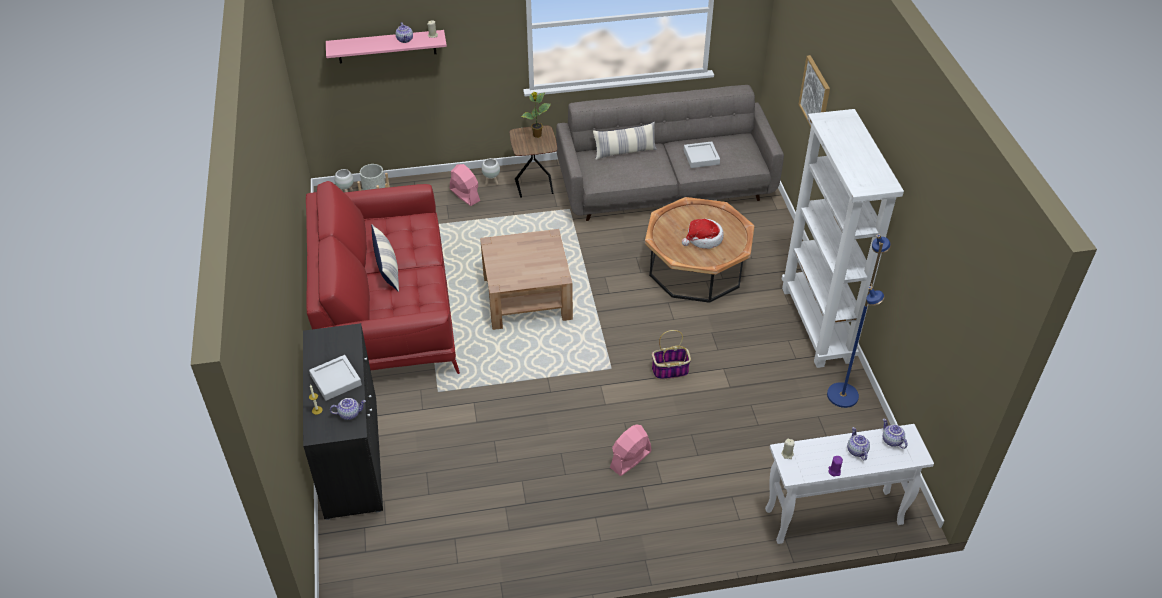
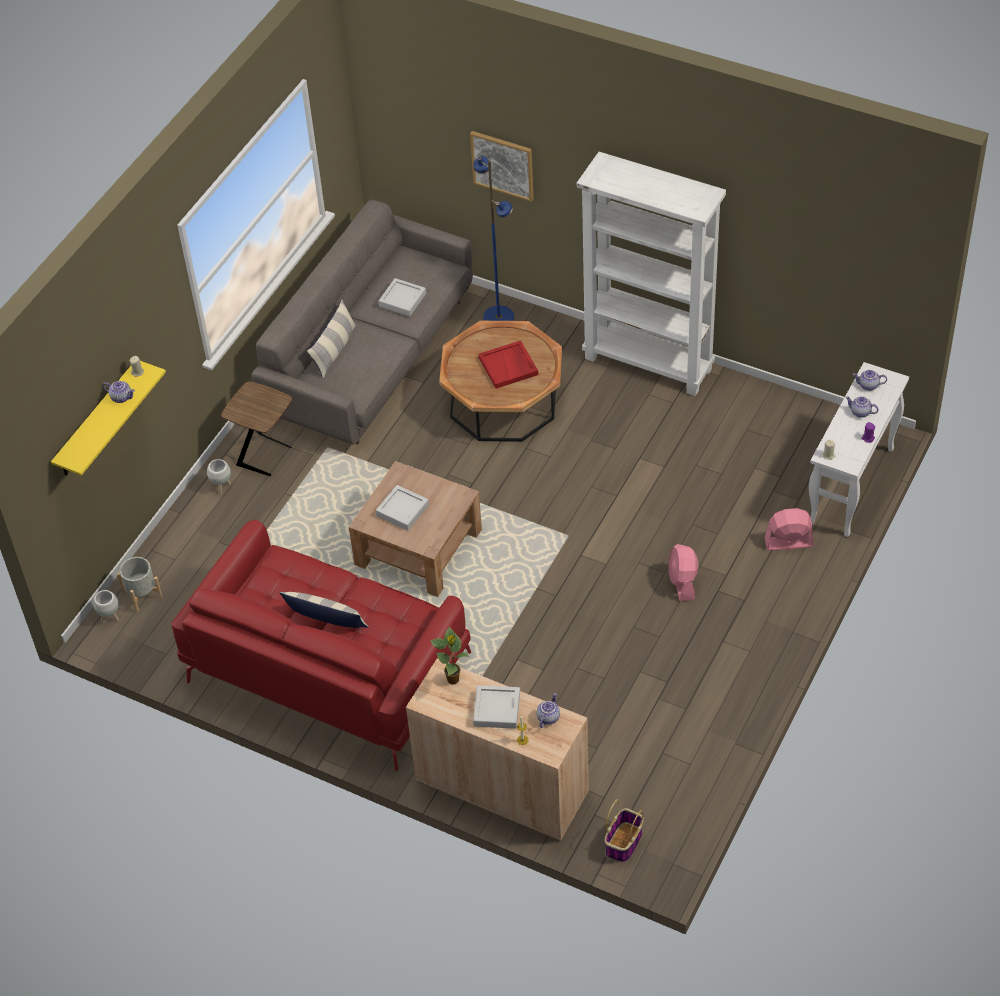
camera: 50 degrees left, 5 degrees up
(352, 457) = (502, 786): black cabinet -> beige cabinet
(386, 46) = (97, 420): pink shelf -> yellow shelf
(464, 195) = (219, 519): pink fan -> pink fan (788, 542)
(518, 255) = (402, 510): none -> grey tray
(537, 135) = (252, 399): potted plant -> potted plant (453, 680)
(669, 371) = (608, 496): basket -> basket (624, 843)
(703, 239) = (509, 366): hat -> red tray
(843, 395) = (740, 399): blue floor lamp -> blue floor lamp (499, 317)

